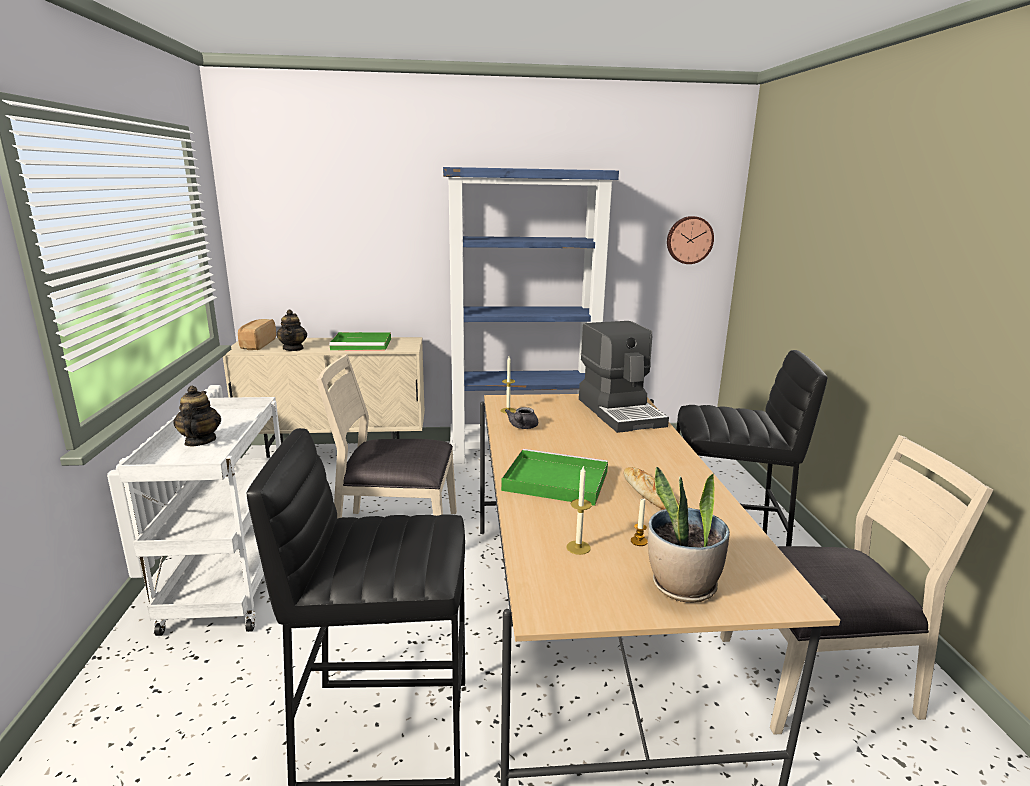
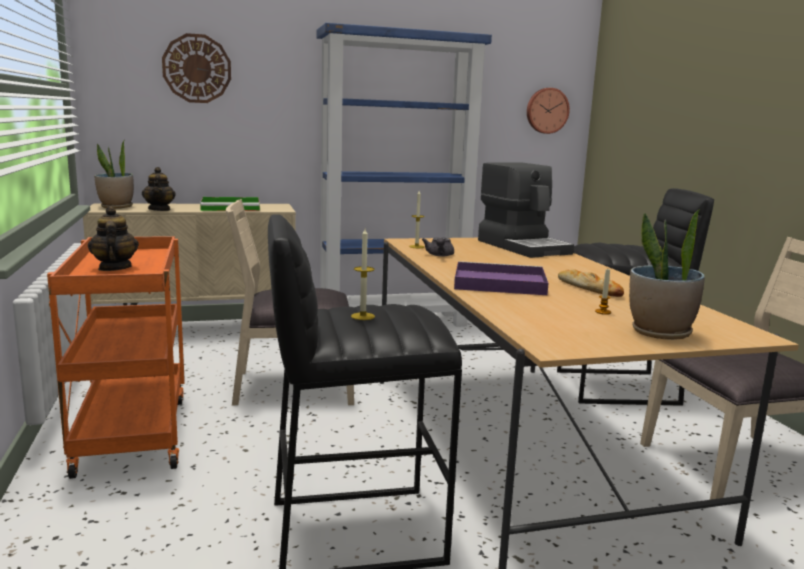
camera: 10 degrees left, 5 degrees down
(230, 583) = (131, 433): white cart -> orange cart
(257, 344) = (116, 207): bread -> potted plant
(330, 210) = (197, 68): none -> wall clock
(553, 481) = (497, 283): green tray -> purple tray
(578, 547) = (553, 316): candle -> candle (363, 316)

